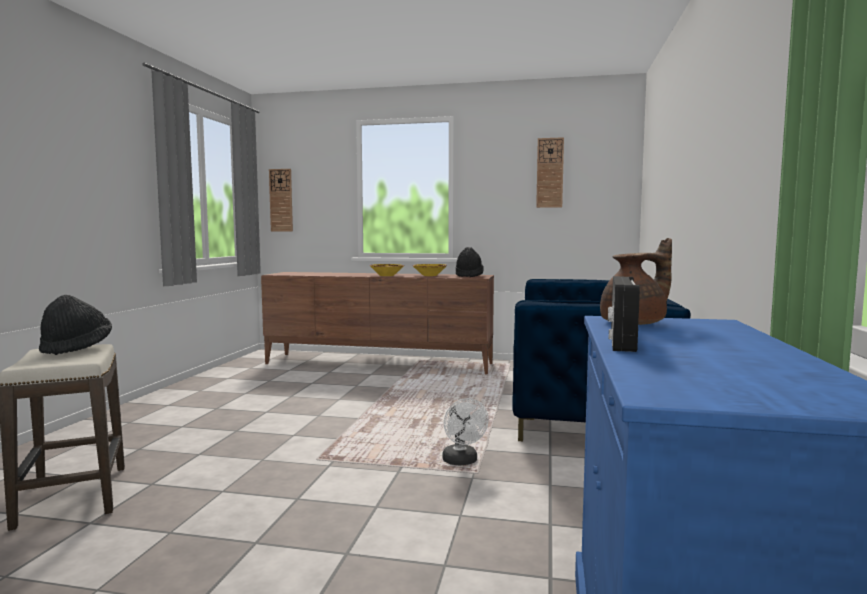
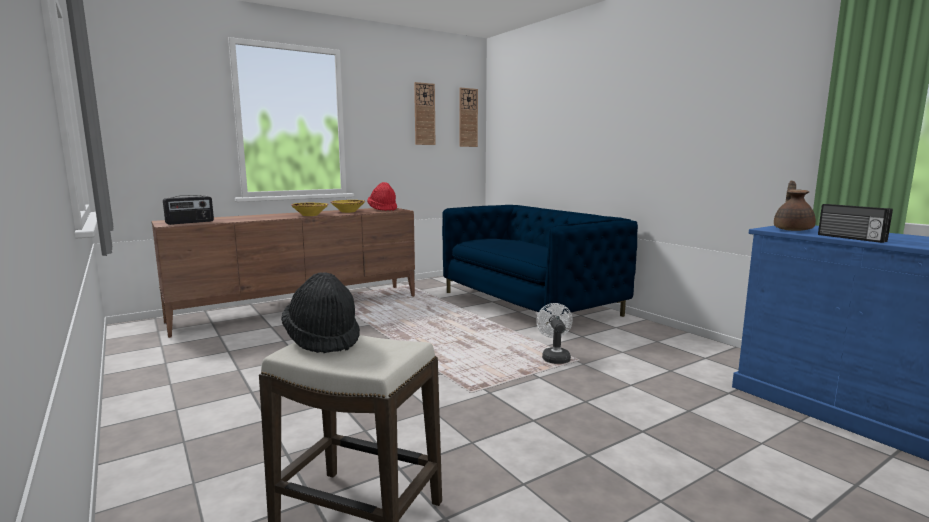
camera: 45 degrees left, 5 degrees up
(281, 200) = (124, 128): wall clock -> wall clock (468, 117)
(293, 274) = (190, 222): none -> radio
(462, 461) = (554, 357): white fan -> white fan turned 120 degrees counterclockwise
(469, 276) = (383, 209): black hat -> red hat

